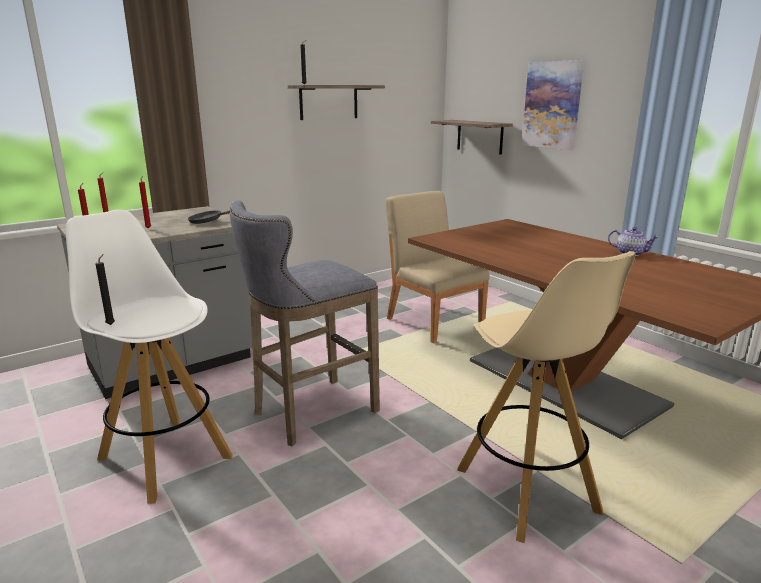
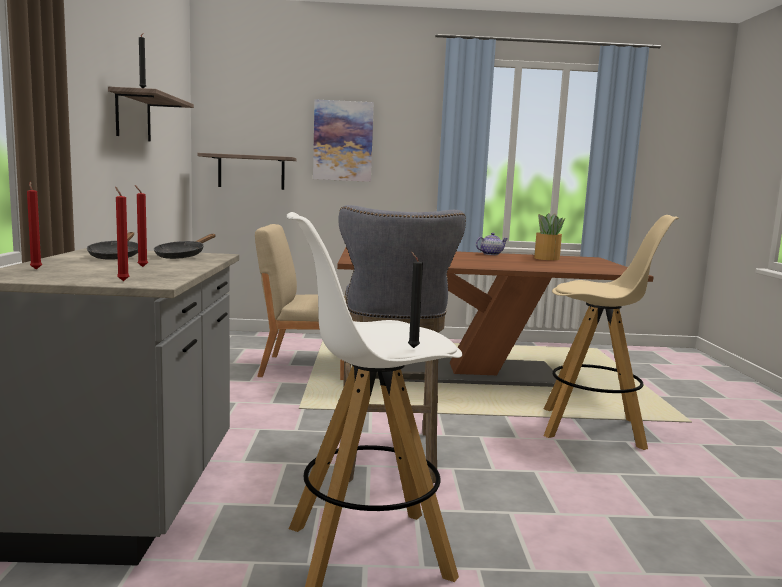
camera: 55 degrees left, 10 degrees down
(181, 216) = (116, 256): none -> black frying pan
(683, 273) = (546, 258): none -> potted plant

